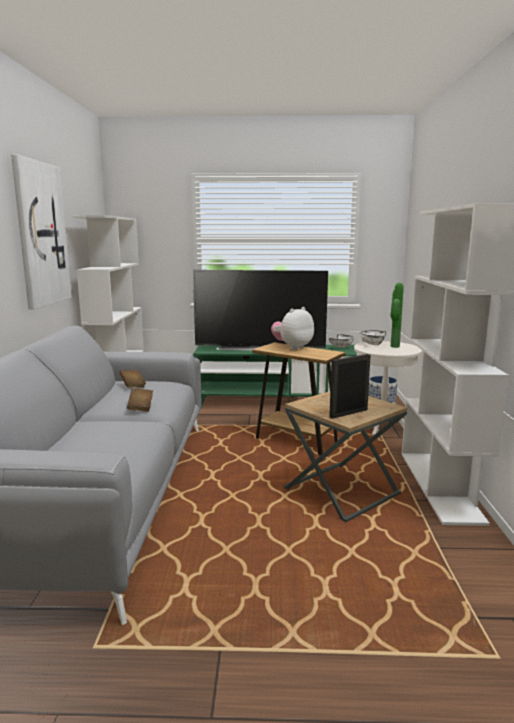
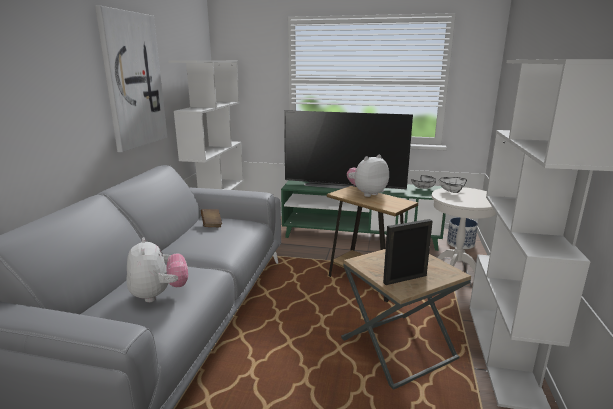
camera: 10 degrees right, 5 degrees up
(108, 442) = (159, 295): none -> plush toy
(141, 407) = (208, 251): brown book -> none
(393, 346) = (472, 195): potted plant -> none

